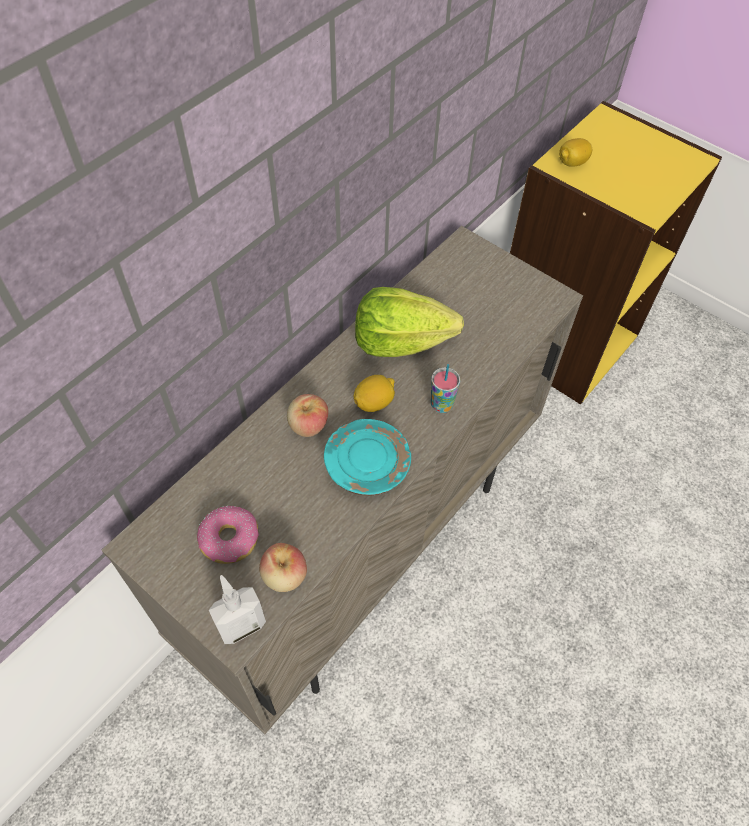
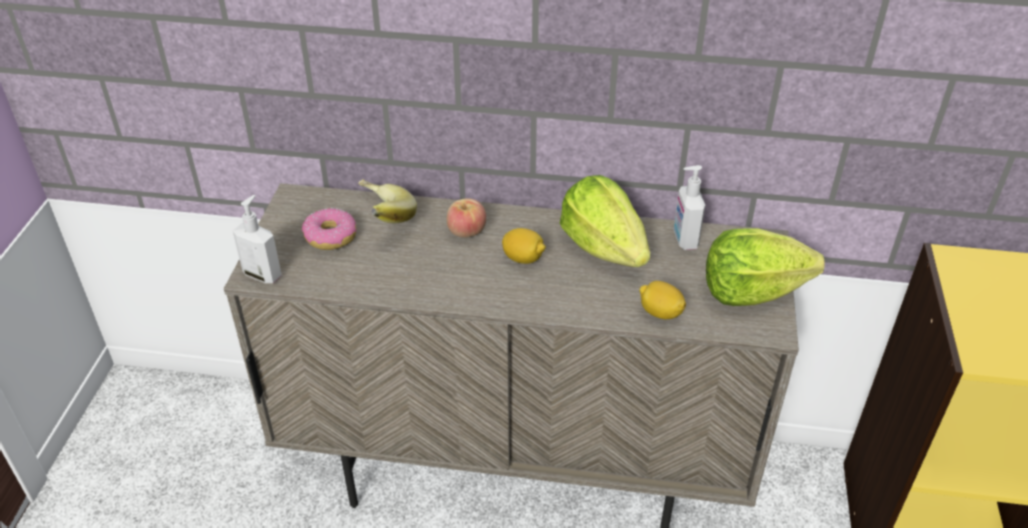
camera: 60 degrees right, 15 degrees down
(237, 484) = (381, 219): none -> banana
(284, 576) = (319, 278): apple -> none
(367, 465) = (456, 280): turquoise plate -> none
(428, 288) = (684, 239): none -> soap dispenser
(441, 405) = (558, 300): cup -> none
(511, 284) = (752, 291): none -> lettuce
(572, 163) = (975, 271): lemon -> lemon (660, 313)

